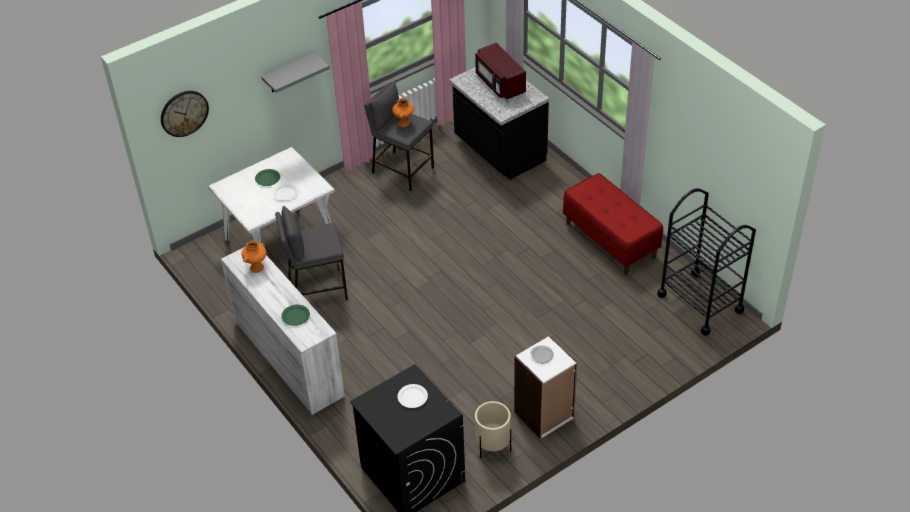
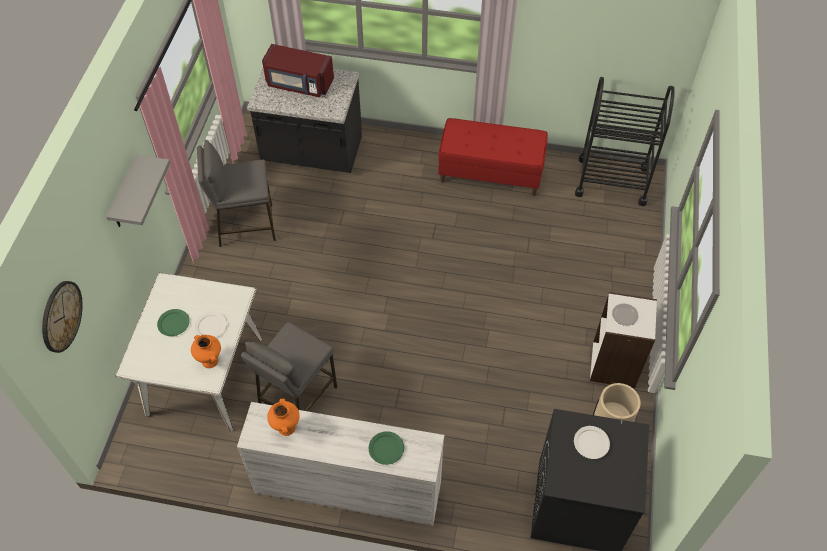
camera: 45 degrees left, 10 degrees up
(404, 123) = (241, 177): orange vase -> orange vase (210, 361)

